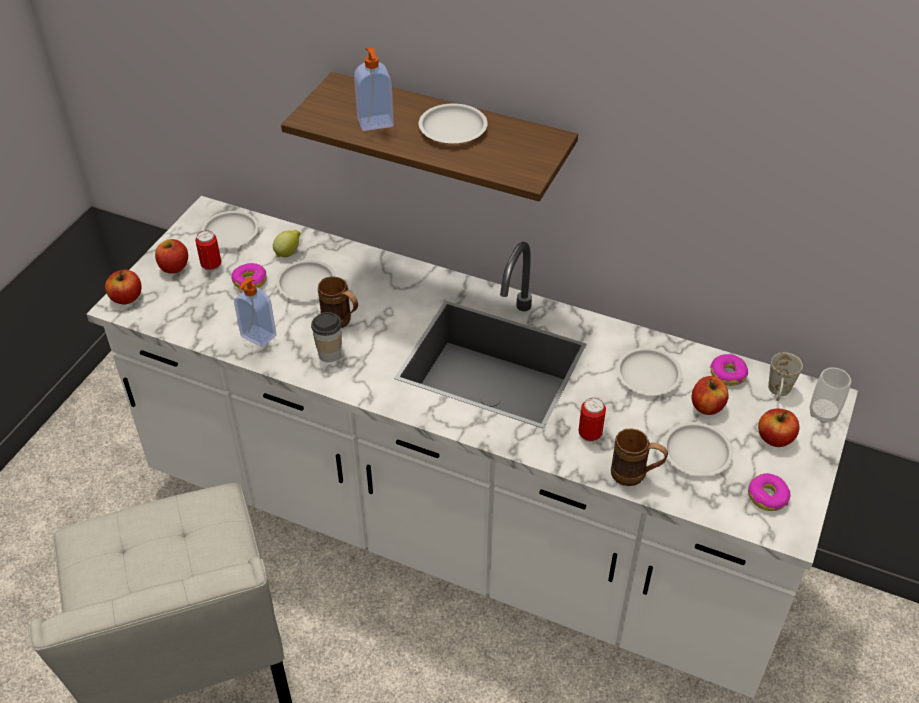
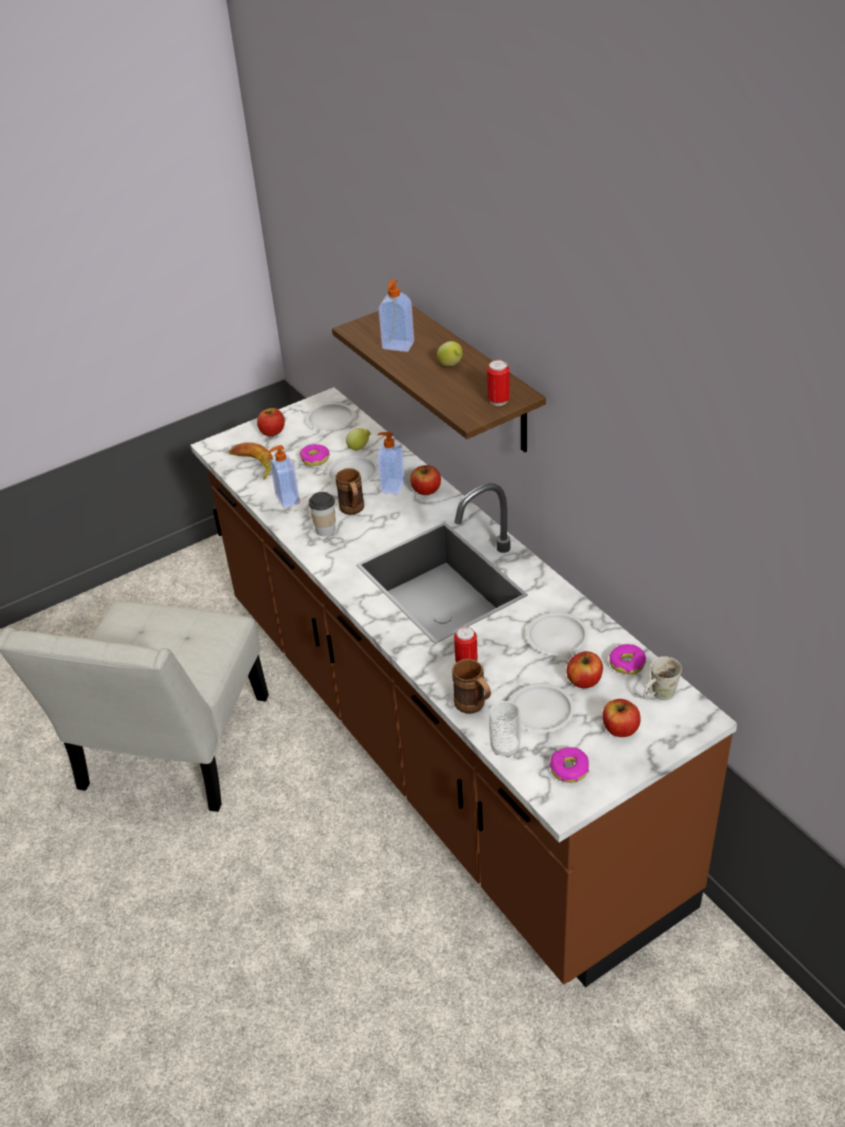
camera: 35 degrees right, 5 degrees down
(126, 298) = (224, 442): apple -> apple (426, 490)
(183, 311) = (253, 464): none -> banana
(211, 265) = (298, 439): can -> can (498, 401)
(359, 282) = (392, 486): none -> soap dispenser
(453, 128) = (451, 366): white plate -> lemon
(459, 530) = (436, 744): white counter -> brown counter
(823, 413) = (684, 728): cup -> cup (505, 747)

